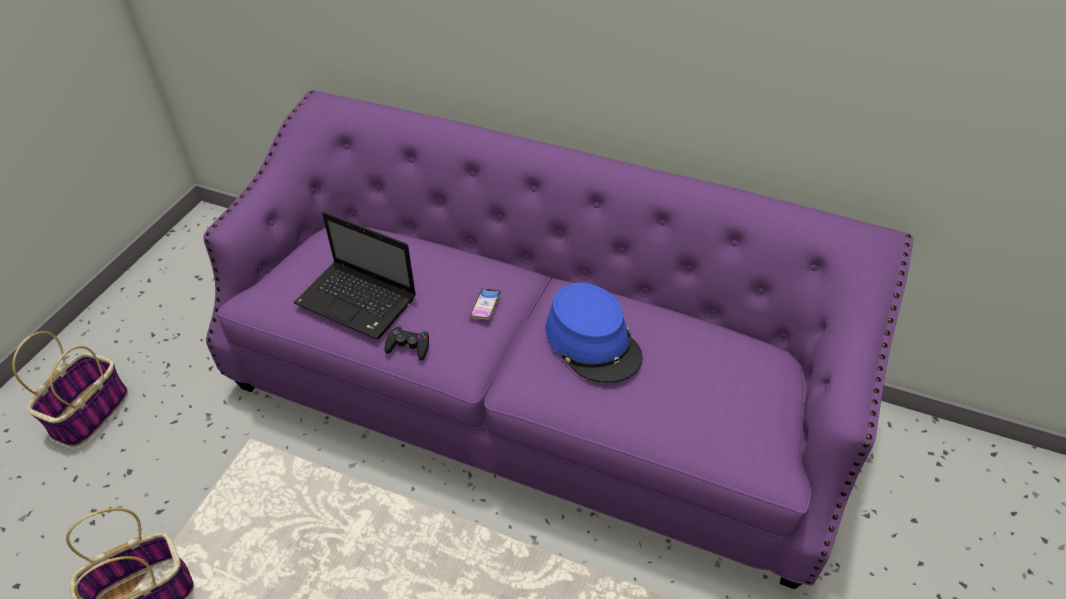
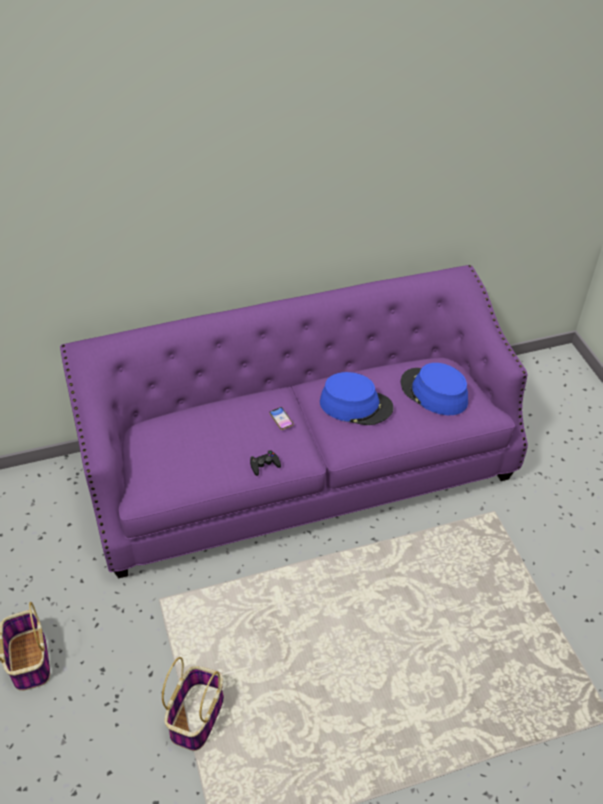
camera: 40 degrees left, 0 degrees up
(359, 301) = (209, 459): laptop -> none
(716, 388) = (433, 392): none -> blue hat

